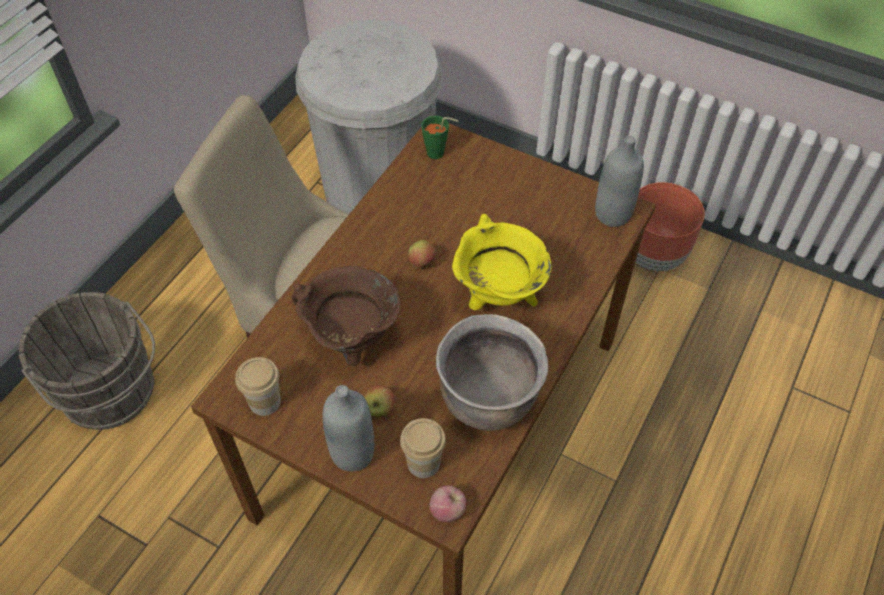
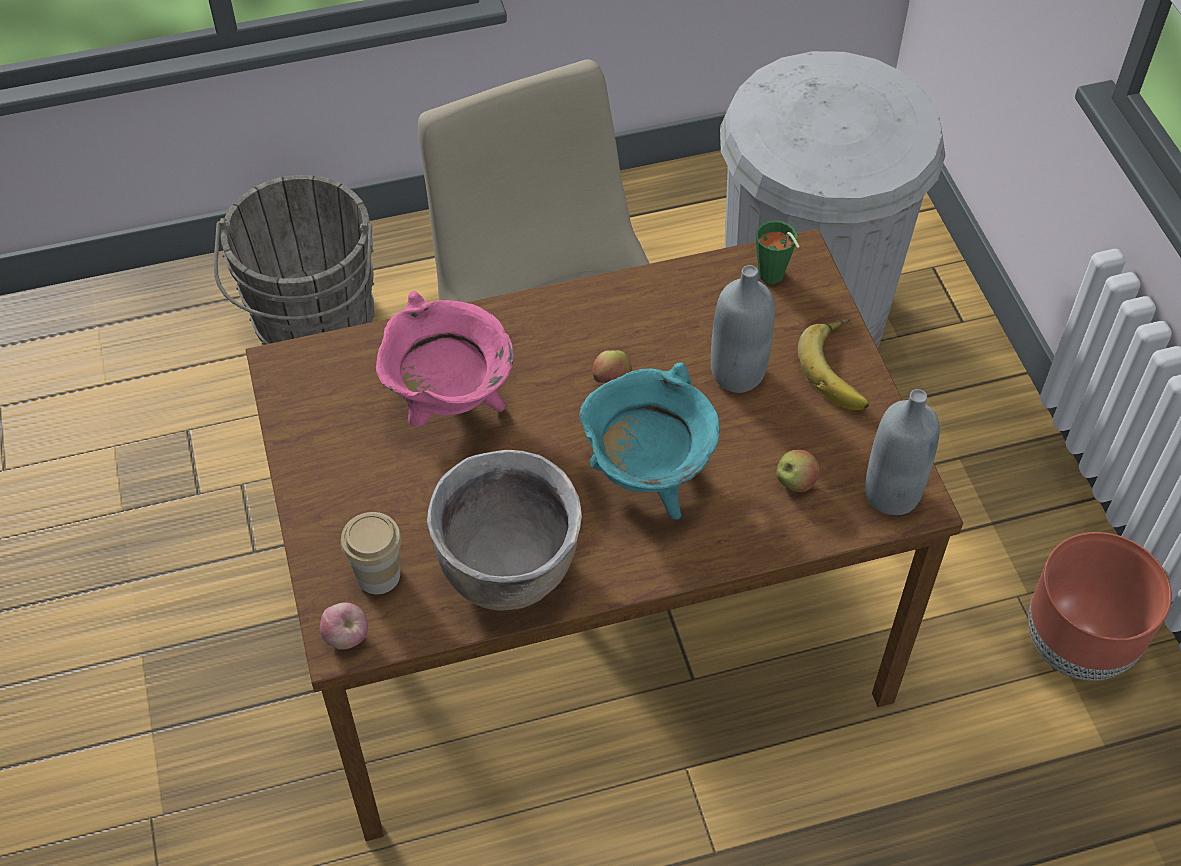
camera: 45 degrees right, 0 degrees up
(265, 402) = (309, 397): cup -> none
(352, 341) = (450, 405): brown cooking pot -> pink cooking pot
(353, 453) = (328, 510): grey bottle -> grey bottle (737, 373)
(379, 409) = (398, 491): apple -> apple (795, 482)
(498, 297) = (648, 479): yellow cooking pot -> turquoise cooking pot
(522, 174) = (842, 369): none -> banana

